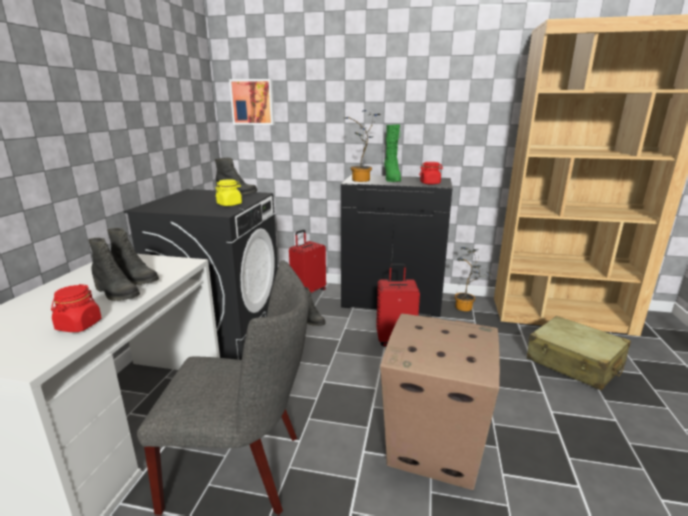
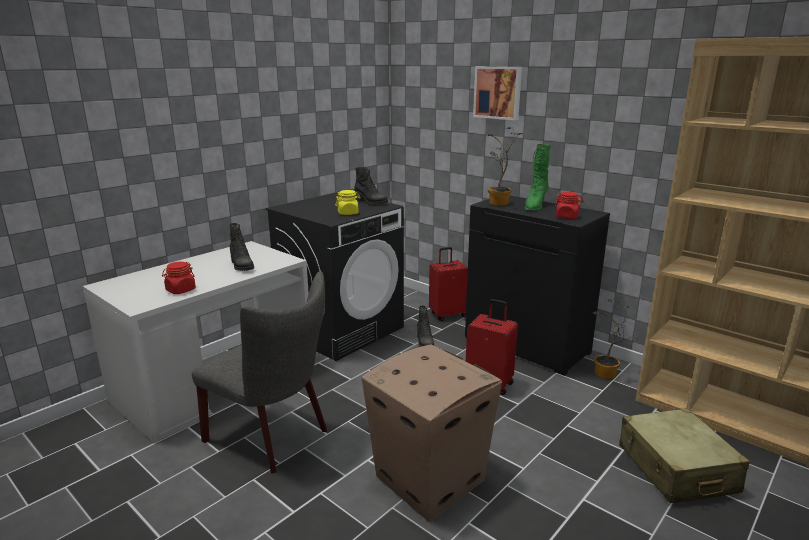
camera: 30 degrees right, 0 degrees up
(116, 294) = (220, 274): black boot -> none
(253, 102) = (421, 108): picture -> picture (498, 92)

